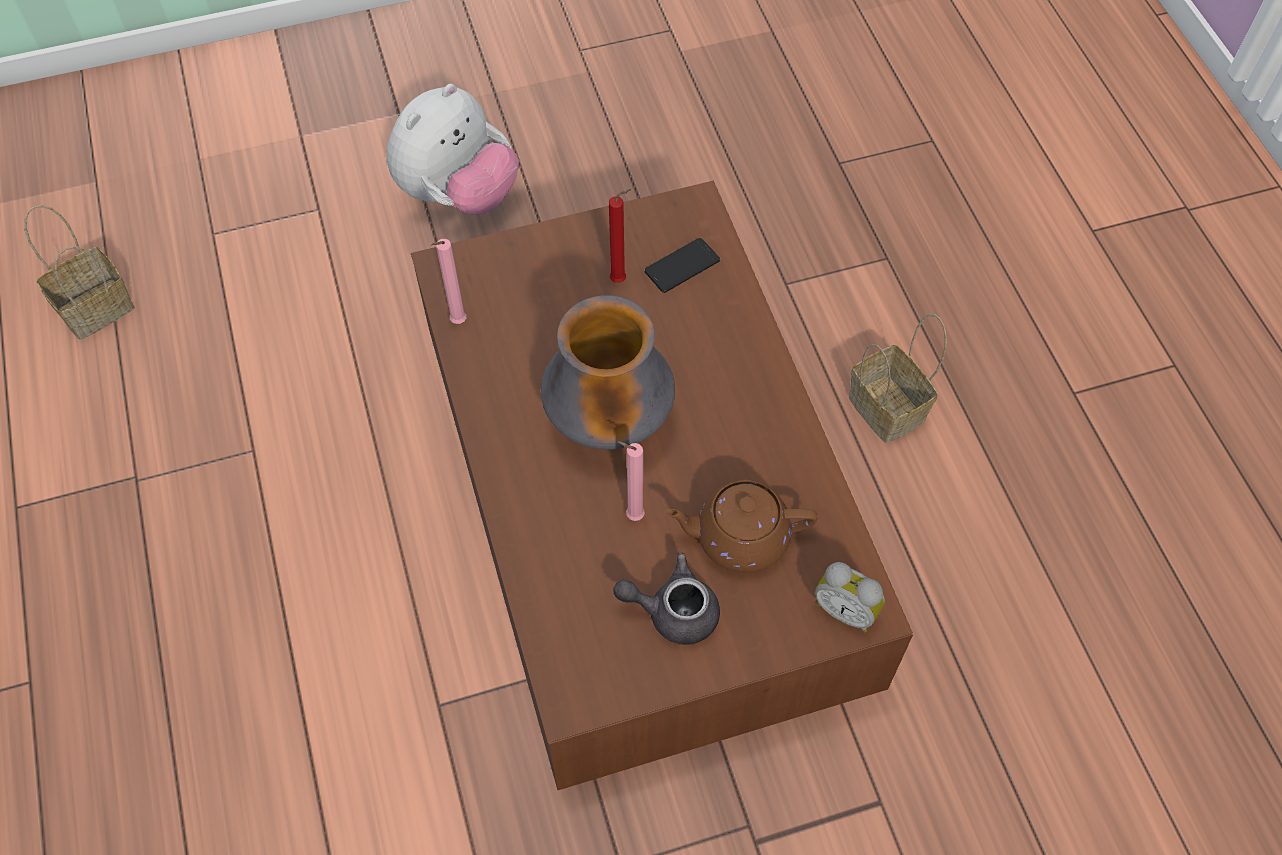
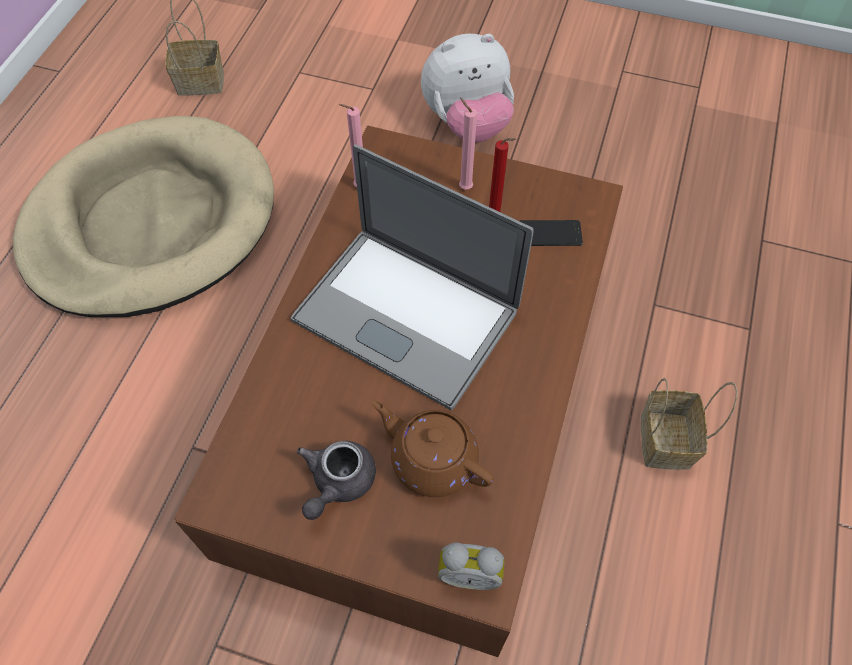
camera: 35 degrees right, 0 degrees up
(180, 504) = (151, 222): none -> beige dog bed
(609, 422) = (406, 315): vase -> laptop
(632, 516) = (366, 392): pink candle -> pink candle (463, 186)
(673, 611) = (337, 483): grey teapot -> grey teapot turned 105 degrees counterclockwise
(846, 609) = (469, 573): alarm clock -> alarm clock turned 60 degrees counterclockwise

